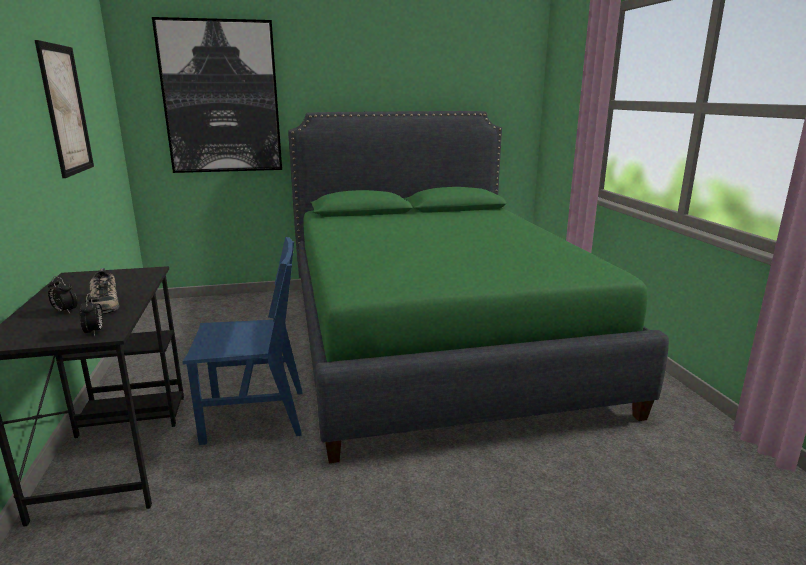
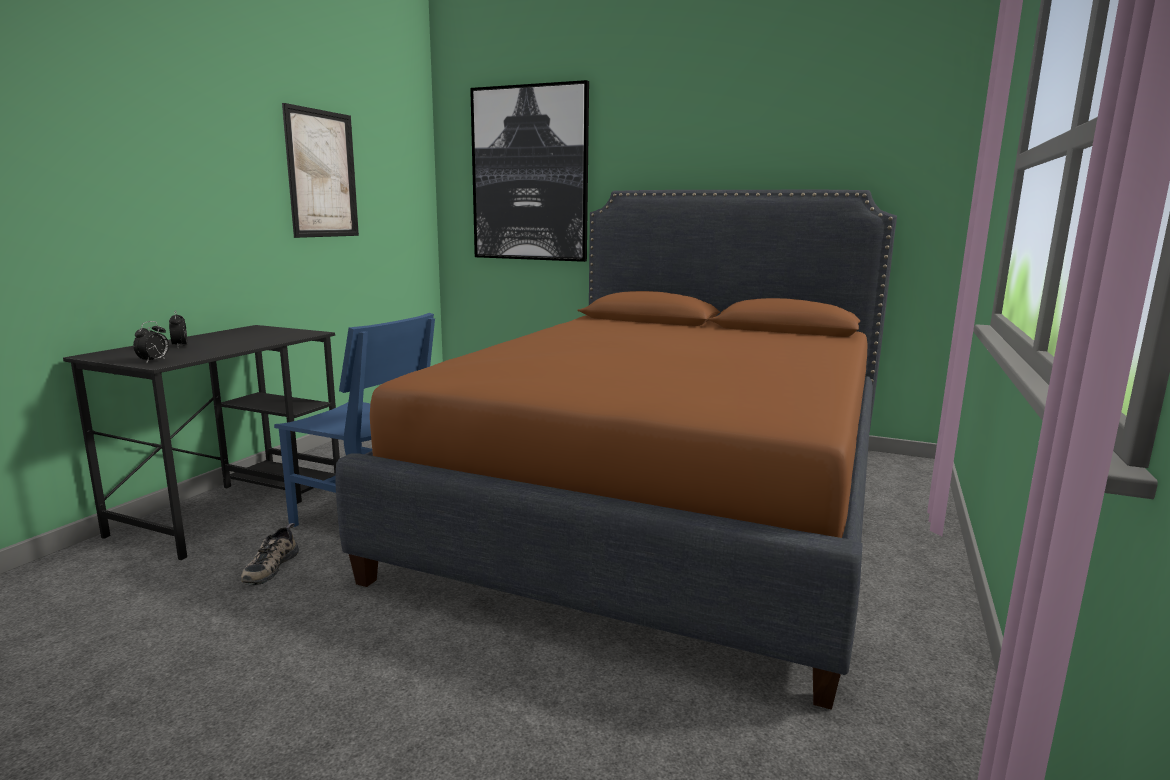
camera: 35 degrees right, 5 degrees down
(103, 303) = (217, 346): shoe -> shoe (270, 566)
(434, 340) = (665, 504): green bed -> brown bed

